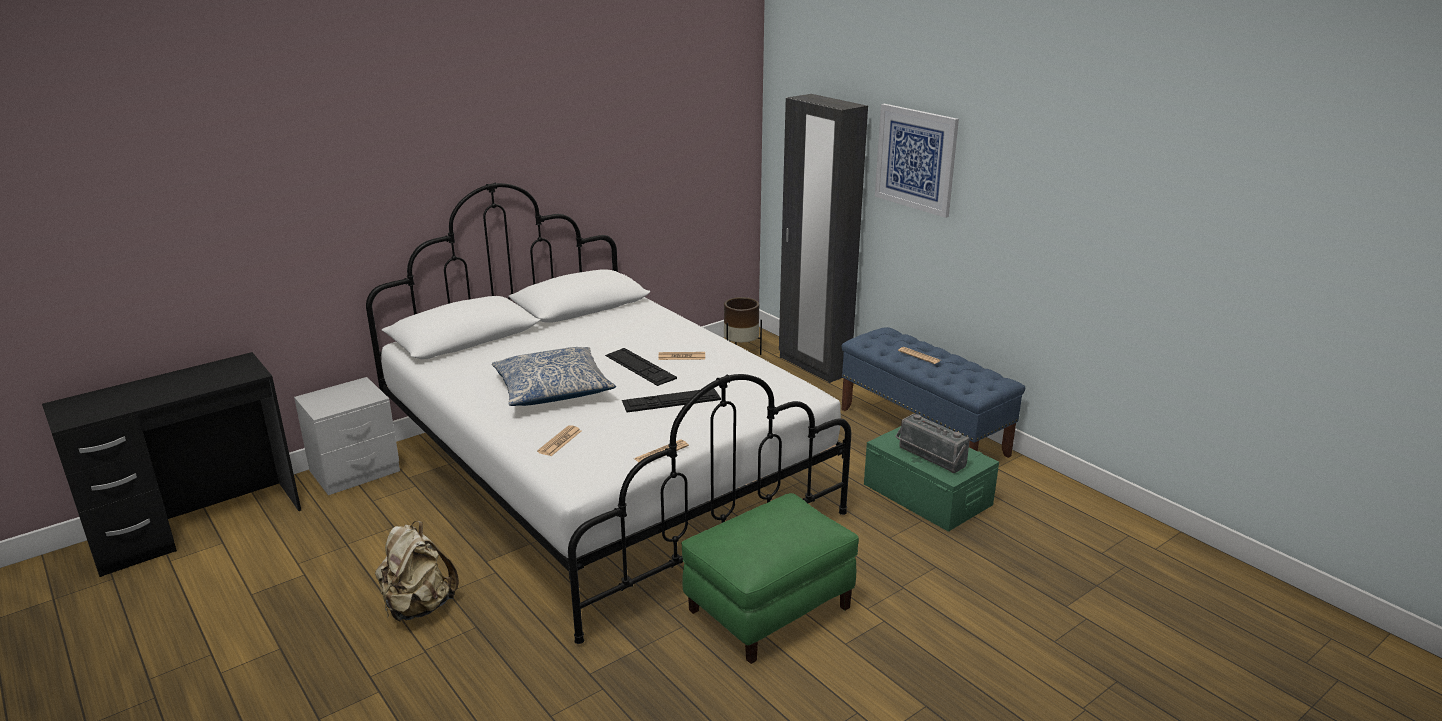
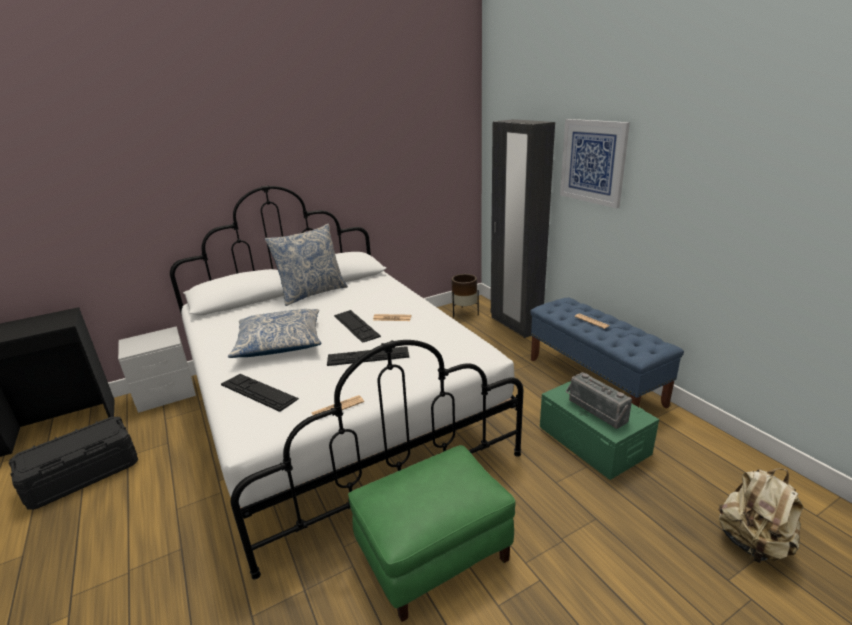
camera: 10 degrees right, 0 degrees up
(299, 567) = (83, 475): none -> black storage box
(418, 607) = (146, 522): beige backpack -> beige backpack (752, 543)
(560, 327) = (312, 293): none -> pillow
(560, 441) = (258, 391): newspaper -> keyboard

